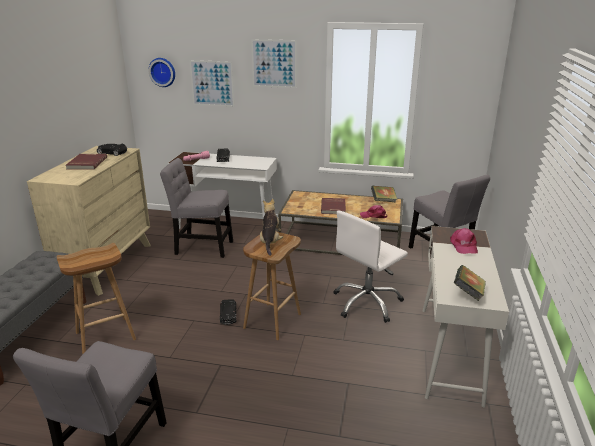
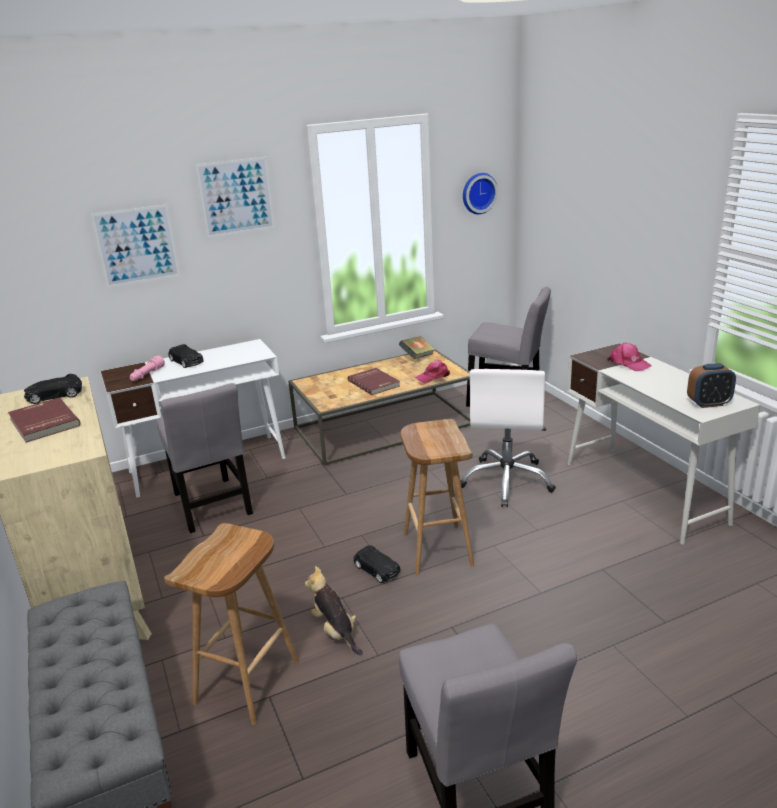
camera: 35 degrees left, 0 degrees up
(163, 72) = (40, 243): wall clock -> wall clock (478, 193)
(201, 247) = (212, 506): grey chair -> grey chair turned 90 degrees counterclockwise
(270, 242) = (426, 437): plush toy -> plush toy (335, 631)
(468, 294) = (708, 403): book -> alarm clock

